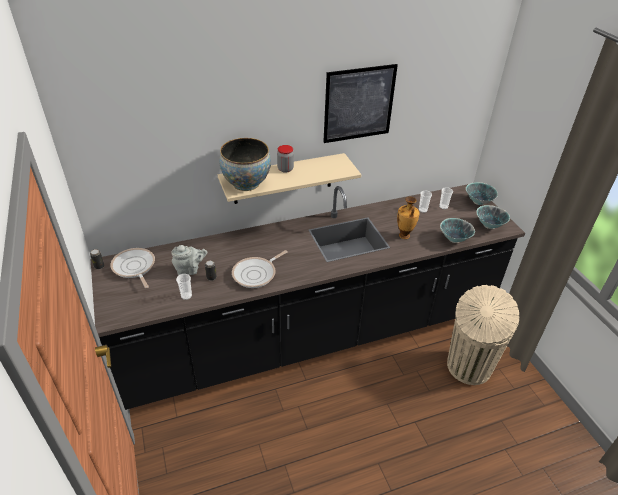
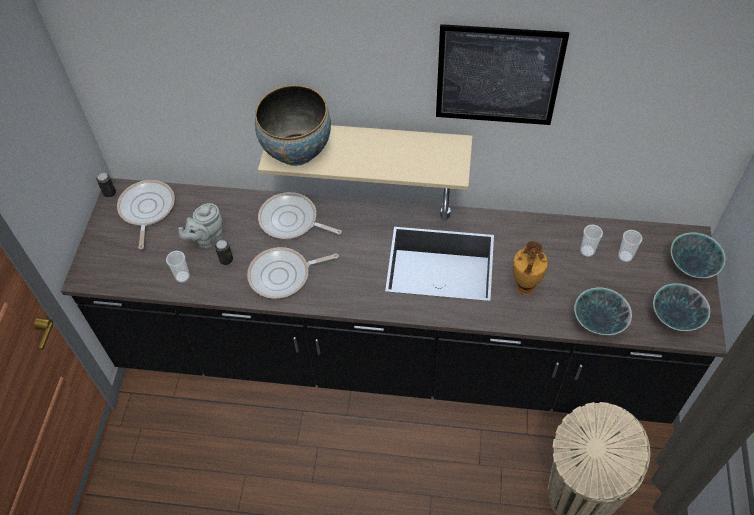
camera: 30 degrees right, 15 degrees up
(190, 270) = (207, 239): grey teapot -> grey teapot turned 120 degrees clockwise
(241, 245) = (291, 221): none -> frying pan
(285, 169) = (366, 141): jar -> none

